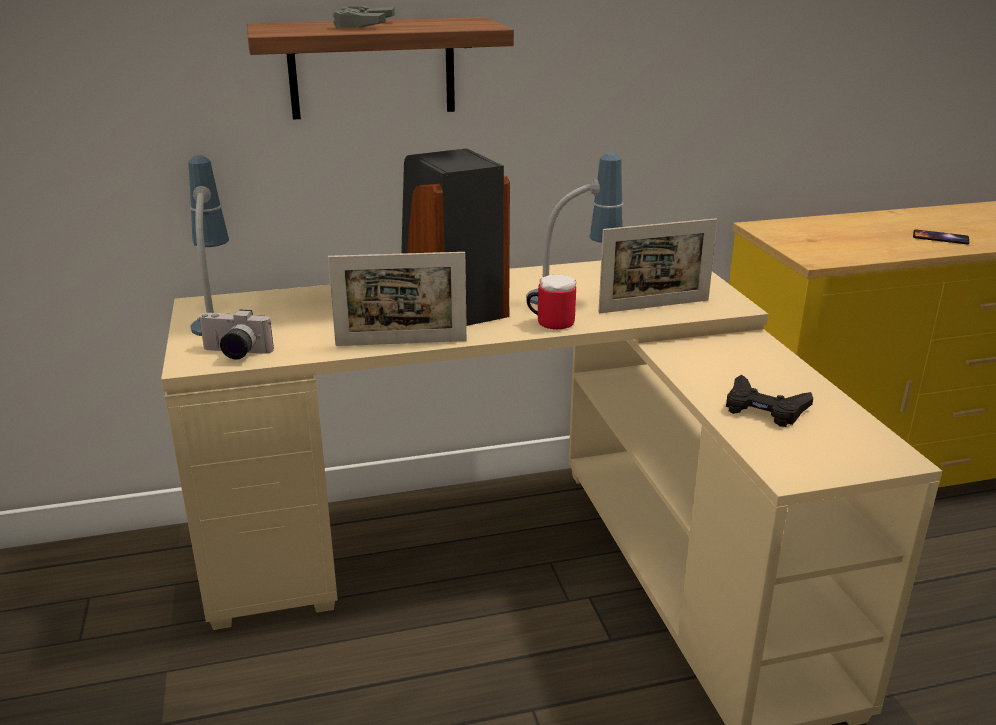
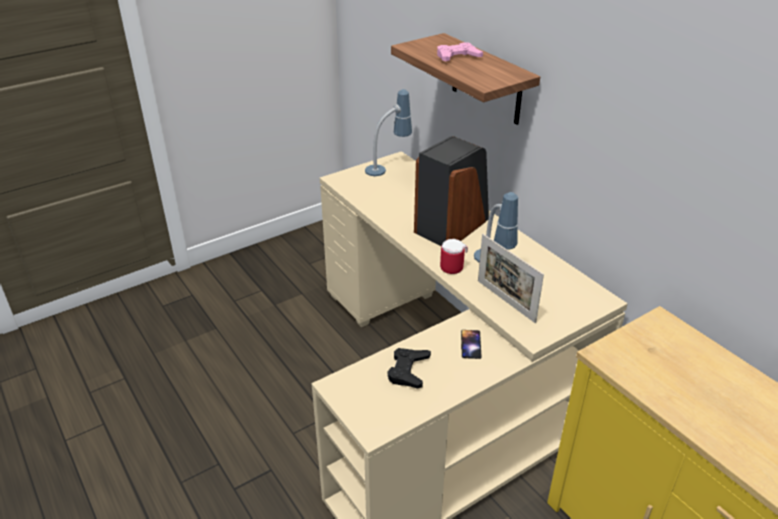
camera: 70 degrees right, 10 degrees up
(234, 353) = (352, 185): camera -> none
(364, 25) = (457, 57): grey game controller -> pink game controller
(401, 343) = (391, 225): picture frame -> none
(940, 238) = (736, 432): phone -> phone (470, 344)

